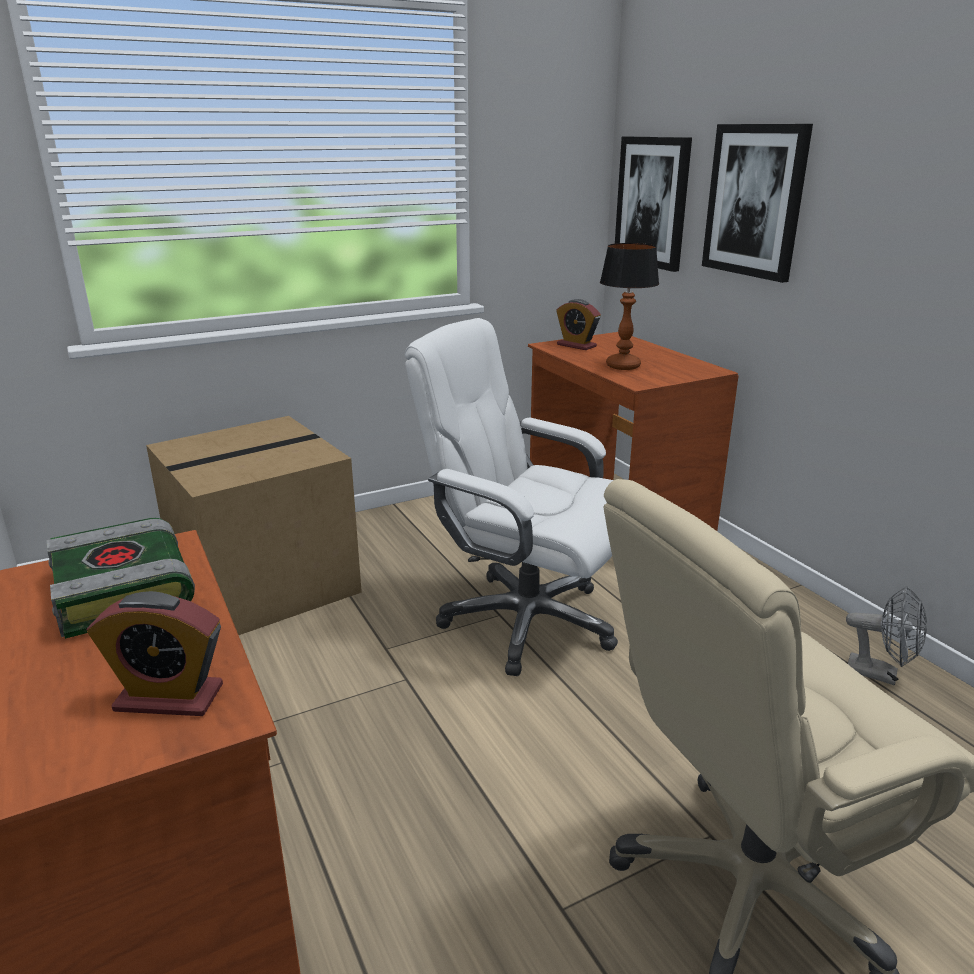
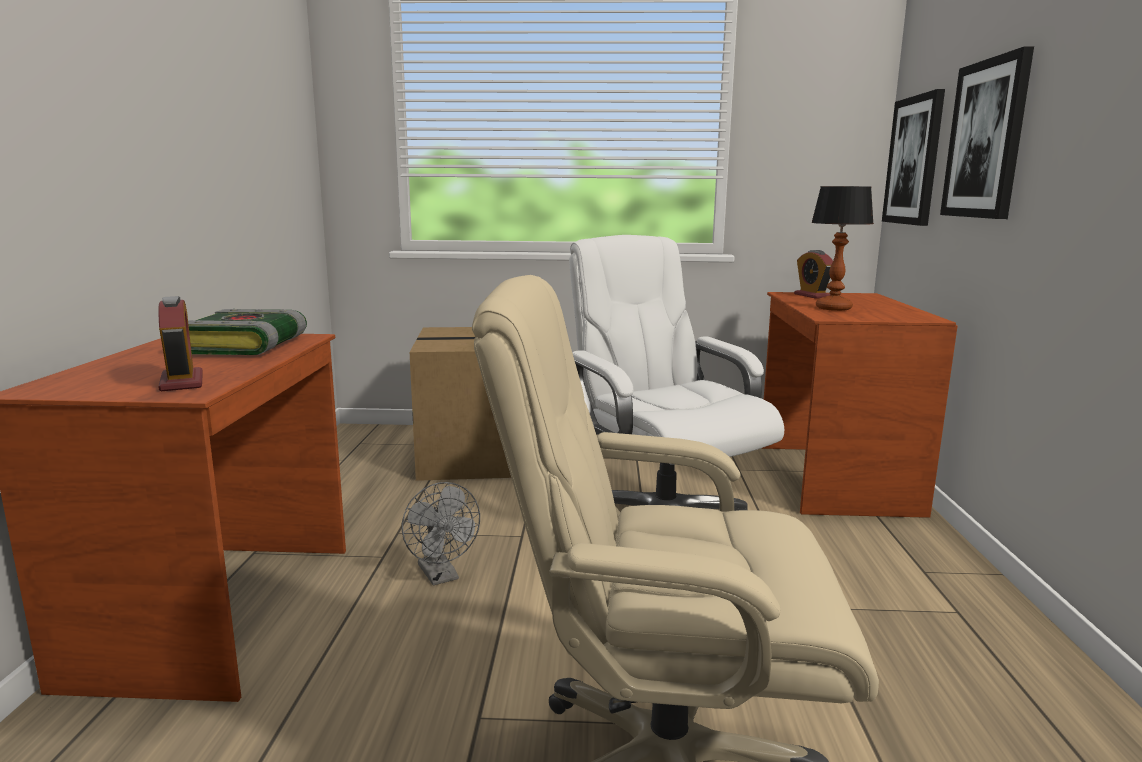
camera: 30 degrees right, 10 degrees down
(169, 698) = (182, 382): alarm clock -> alarm clock turned 150 degrees counterclockwise
(880, 674) = (1026, 673): grey fan -> grey fan (441, 576)

